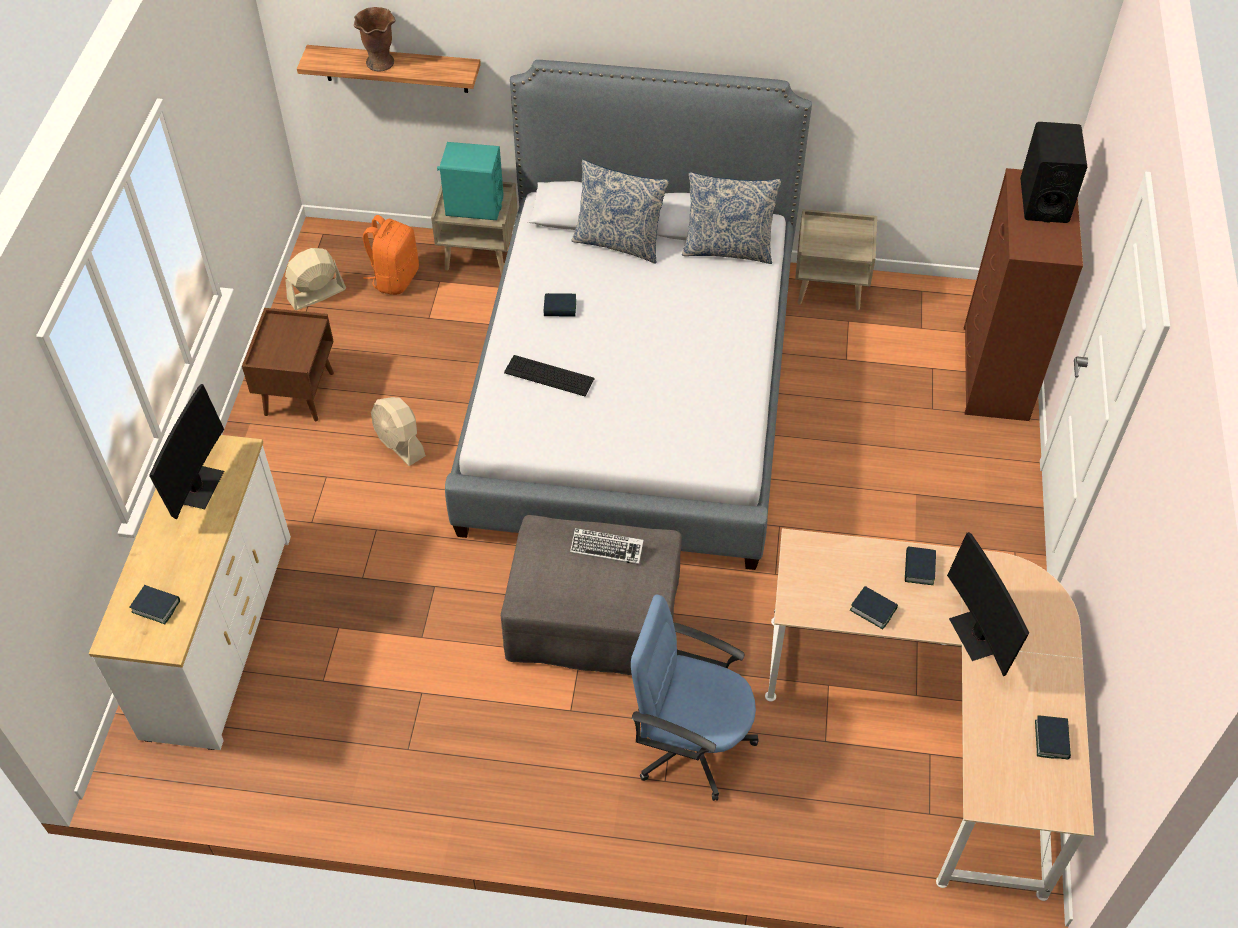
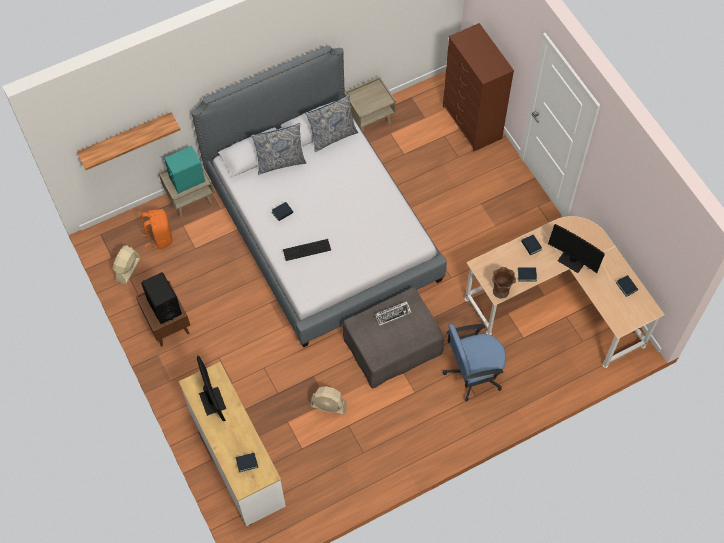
camera: 35 degrees left, 10 degrees up
(380, 63) = (124, 141): brown vase -> brown vase (501, 291)
(399, 443) = (238, 320): beige fan -> beige fan (329, 406)
(1043, 201) = (476, 45): black speaker -> black speaker (164, 307)

